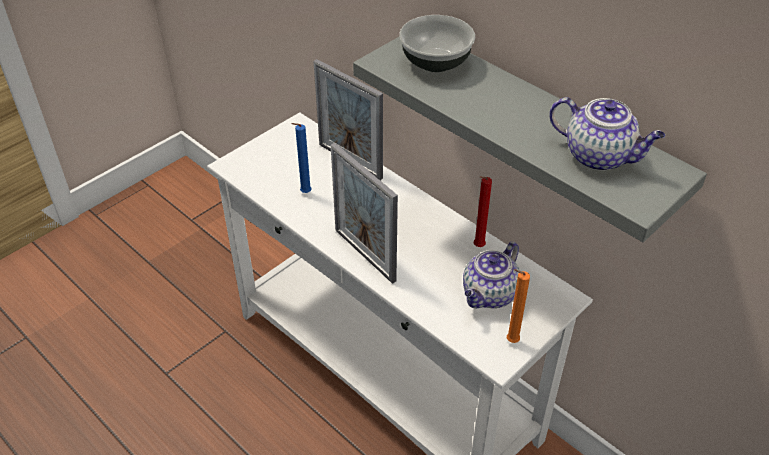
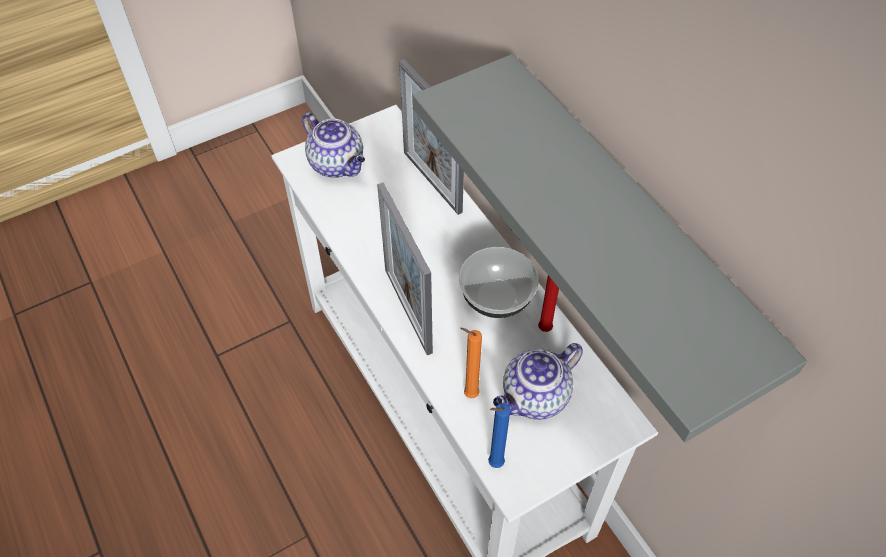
camera: 15 degrees right, 10 degrees up
(304, 193) = (366, 214): blue candle -> blue candle (493, 464)
(436, 62) = (515, 114): bowl -> bowl (497, 297)
(510, 341) = (538, 465): orange candle -> orange candle (468, 394)
(599, 156) = (670, 303): teapot -> teapot (338, 164)

